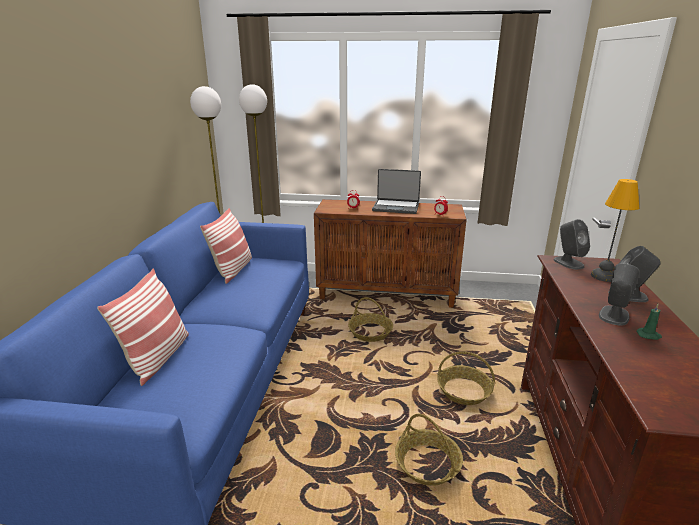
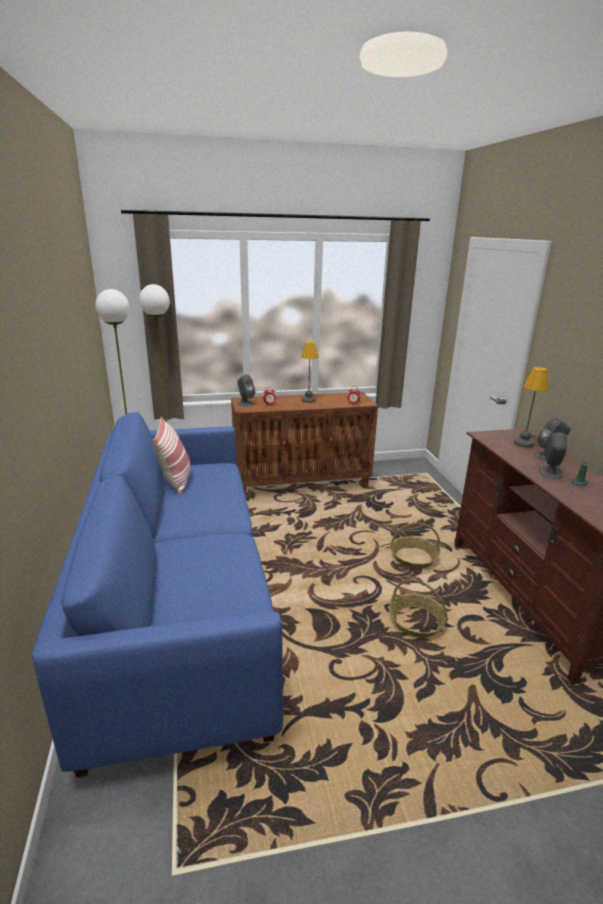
camera: 20 degrees left, 0 degrees up
(157, 357) = (173, 575): pillow -> none
(370, 332) = (307, 522): basket -> none
(396, 207) = (308, 400): laptop -> table lamp
(568, 262) = (492, 436): grey speaker -> grey speaker (246, 403)

